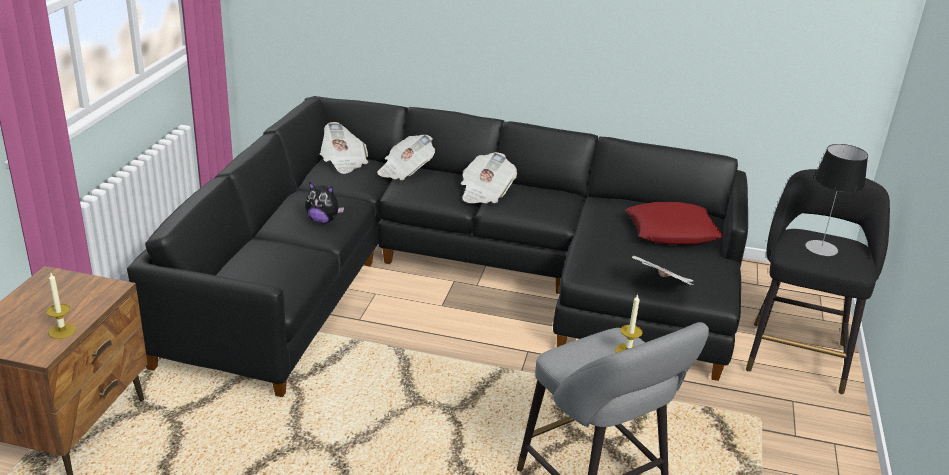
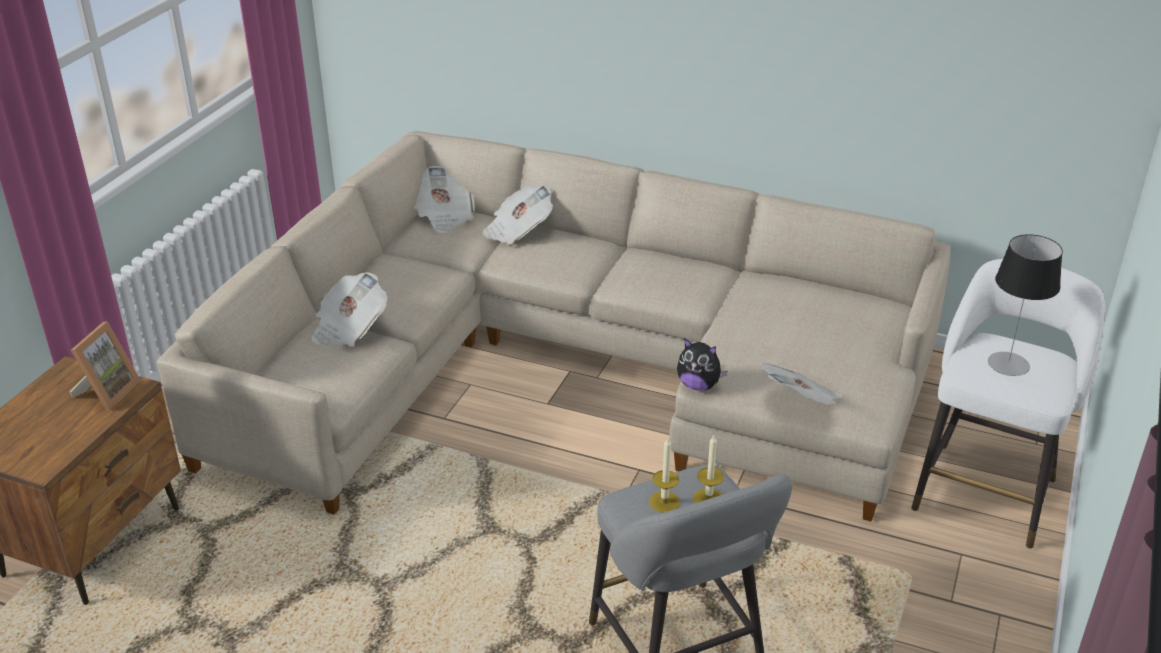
camera: 10 degrees right, 5 degrees up
(62, 331) = (69, 440): candle -> candle (664, 502)
(89, 292) = (107, 392): none -> picture frame
(323, 220) = (403, 298): plush toy -> plush toy (698, 385)
(454, 279) = (571, 368): black sofa -> beige sofa
(485, 193) = (610, 264): newspaper -> newspaper (349, 328)
(672, 231) = (835, 325): red pillow -> none
(796, 353) = (986, 489): black stool -> white stool

